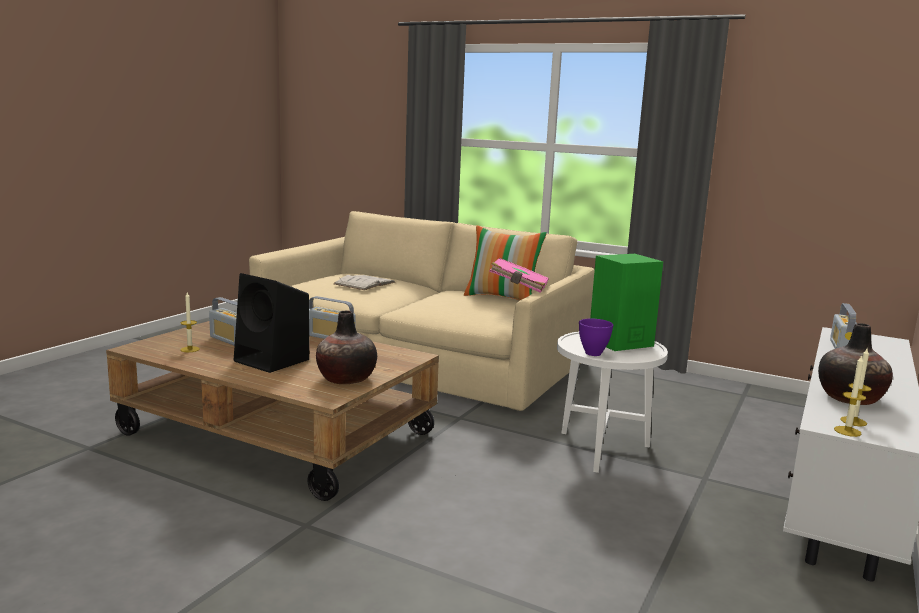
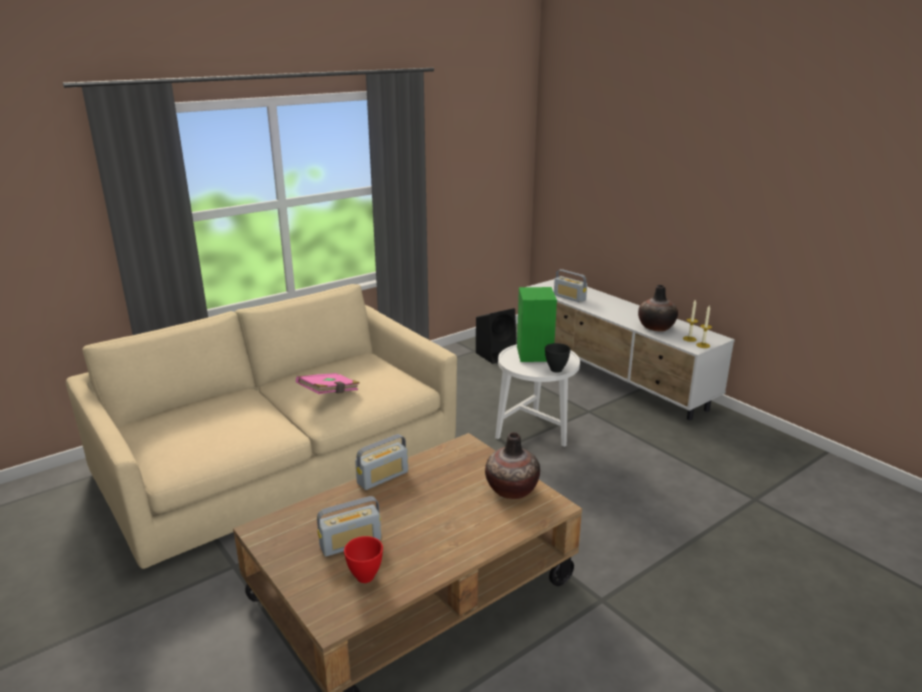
camera: 65 degrees left, 10 degrees up
(190, 349) = (366, 576): candle -> red bowl
(273, 361) = (439, 522): black speaker -> black speaker (496, 354)
(364, 283) = (217, 419): white book -> none
(502, 298) = (344, 363): pillow -> none
(518, 287) = (410, 347): pink book -> pink book (329, 393)
(594, 353) = (556, 369): purple bowl -> black bowl

